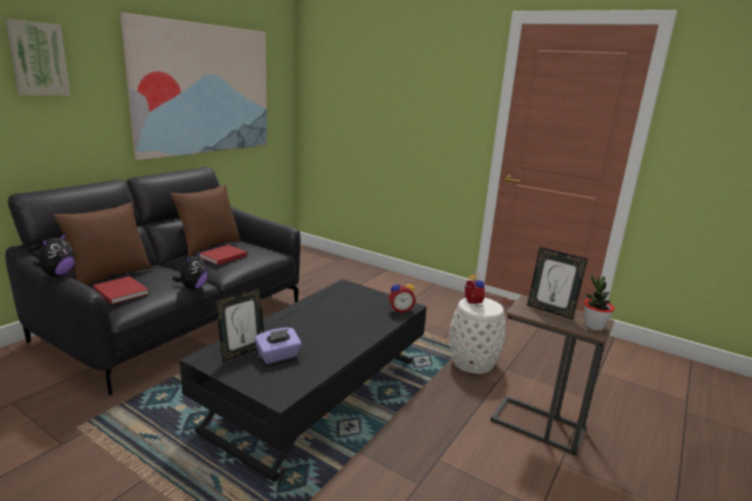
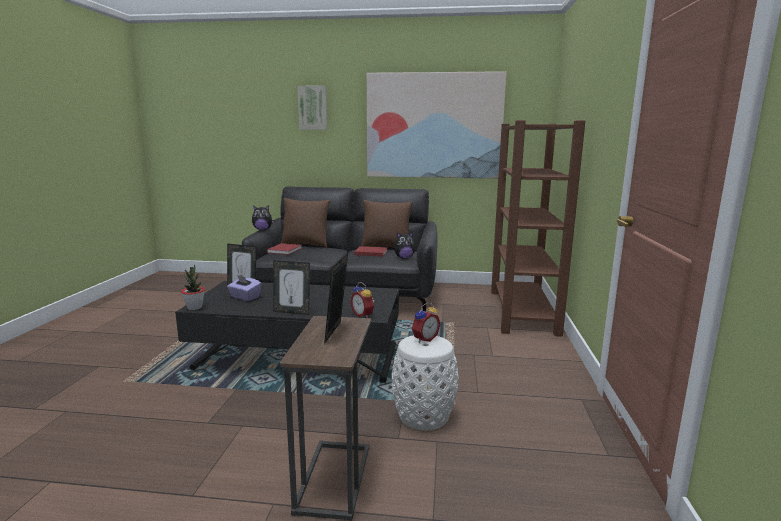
camera: 65 degrees right, 5 degrees down
(193, 288) = (316, 260): plush toy -> plush toy (404, 258)
(337, 267) = (522, 312): none -> brown bookcase
(360, 338) = (292, 312): none -> picture frame
(594, 326) = (315, 355): potted plant -> potted plant (194, 307)

